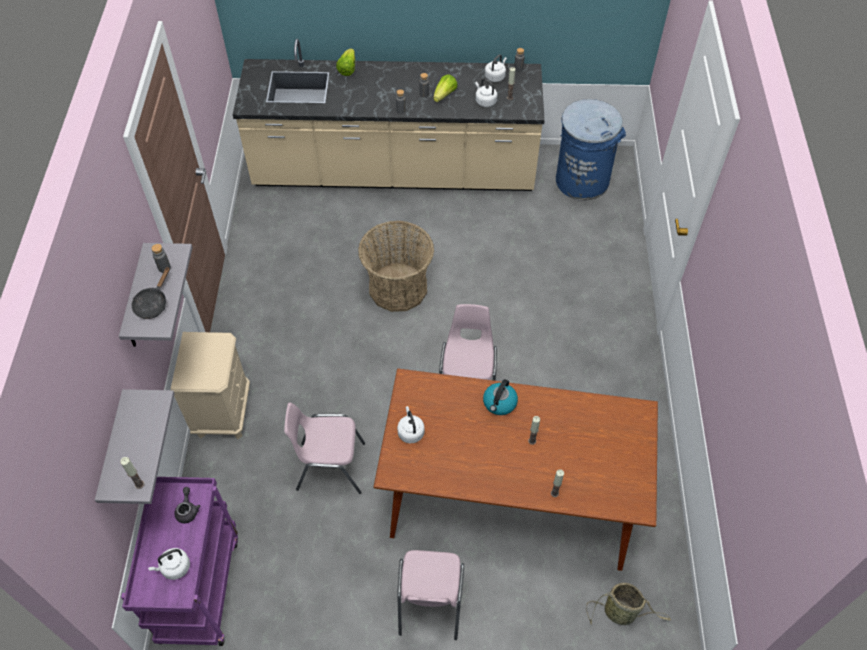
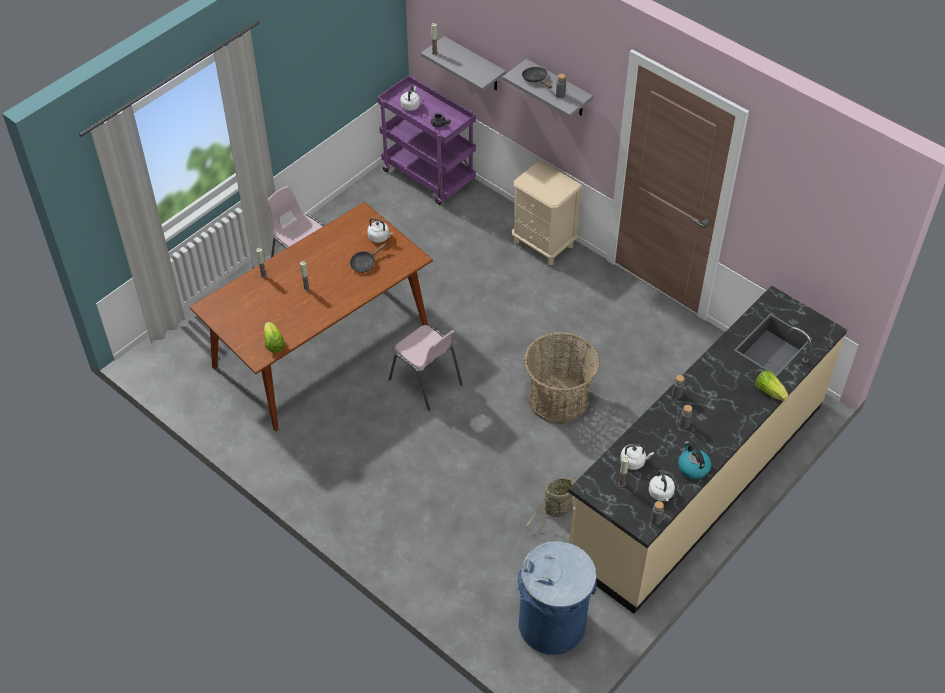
camera: 130 degrees right, 5 degrees down
(330, 466) = (444, 272): pink chair -> none
(444, 95) = (669, 438): lettuce -> lettuce (274, 343)
(454, 417) = (365, 263): none -> black frying pan
(499, 403) = (349, 291): kettle -> kettle (693, 467)
(621, 613) = (191, 347): basket -> basket (556, 510)

